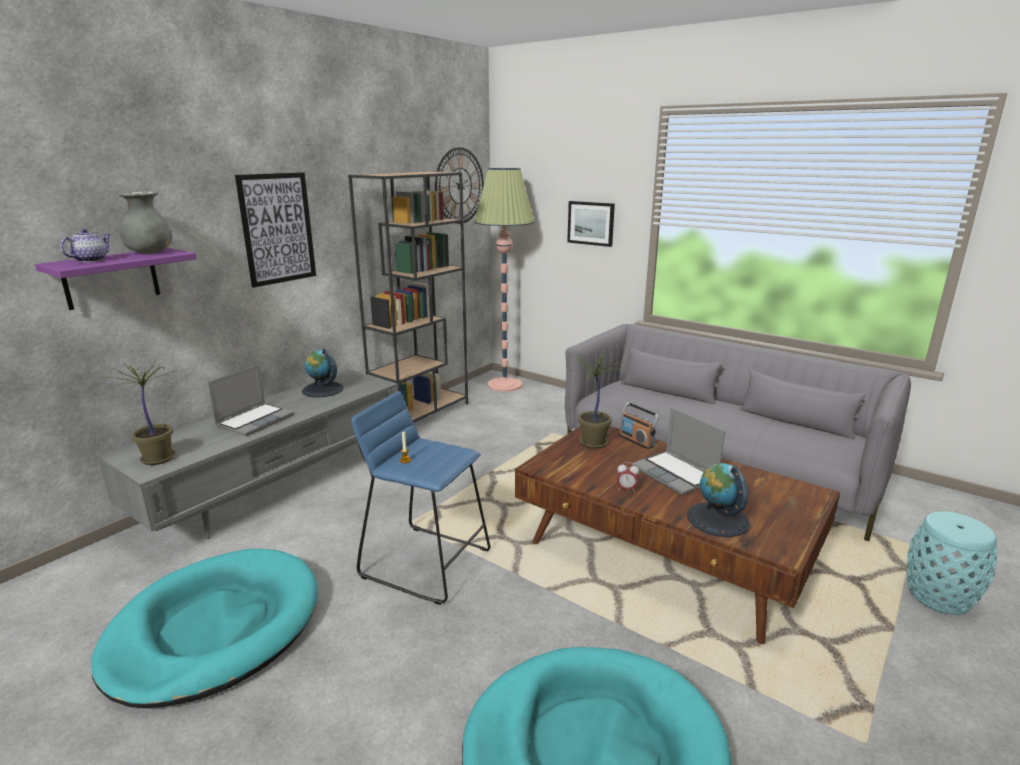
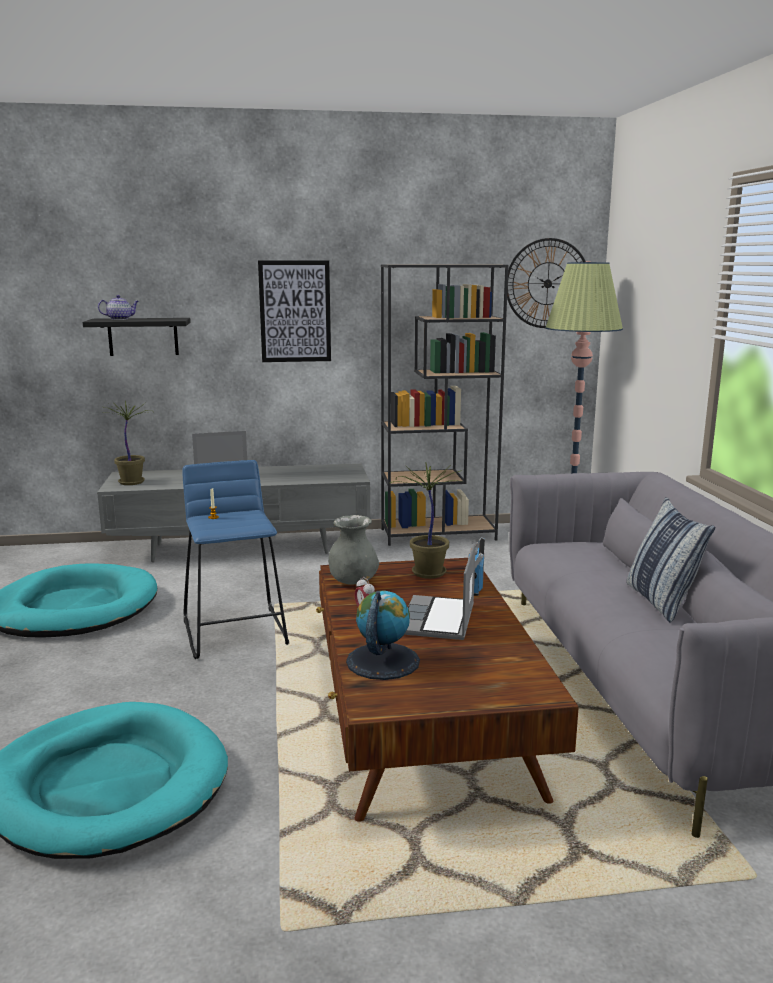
camera: 45 degrees right, 5 degrees down
(111, 278) = (143, 336): purple shelf -> black shelf
(150, 252) = (165, 318): grey vase -> grey vase (353, 581)
(322, 389) = (307, 471): globe -> none
(591, 223) = (669, 335): picture -> none
(731, 410) = (661, 601): none -> pillow
(939, 597) = (661, 930): turquoise stool -> none

